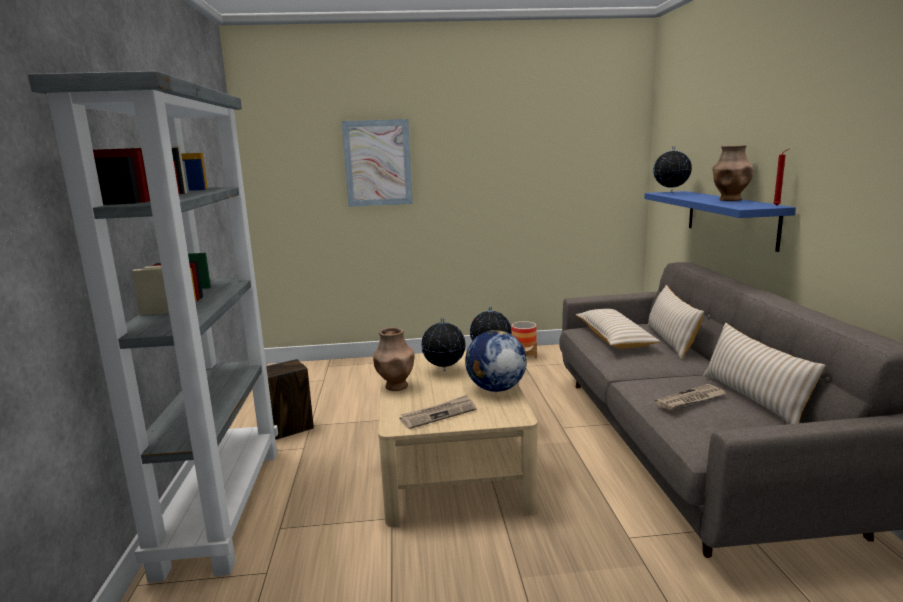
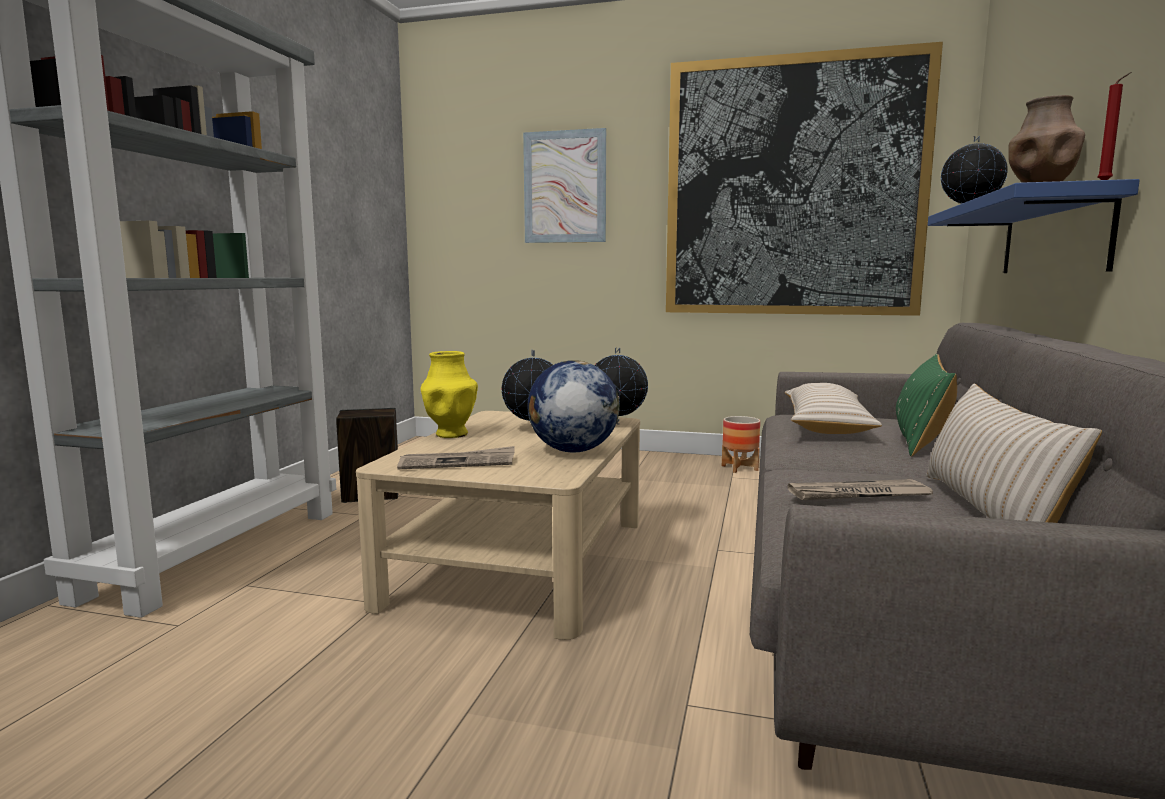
camera: 20 degrees right, 5 degrees down
(395, 386) = (450, 434): brown vase -> yellow vase
(543, 163) = (793, 188): none -> picture
(670, 341) = (920, 437): beige pillow -> green pillow

